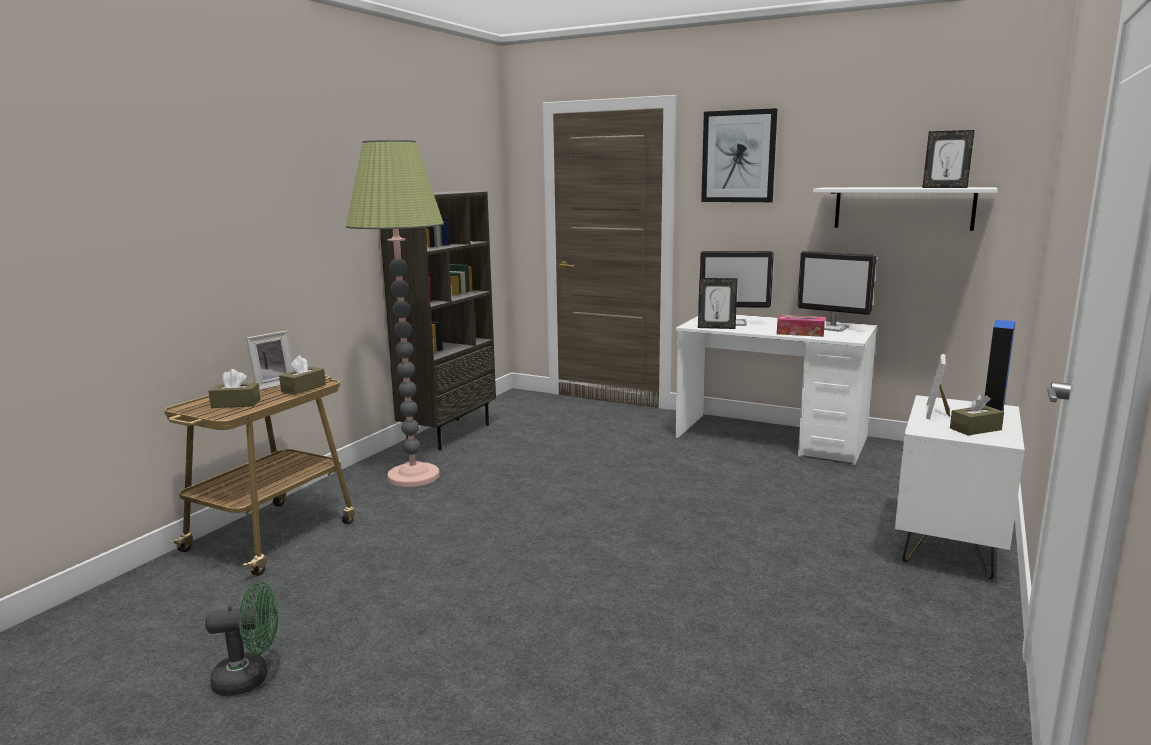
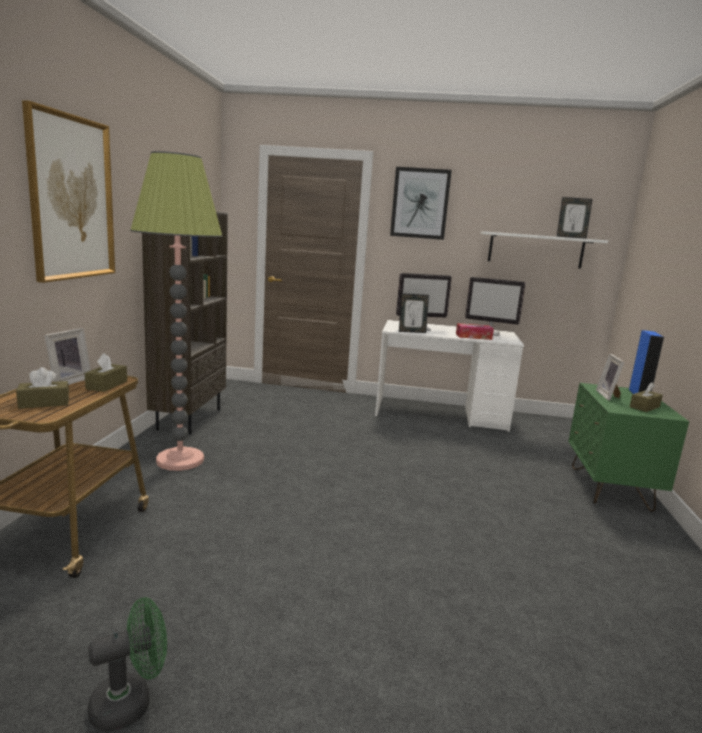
camera: 20 degrees left, 0 degrees up
(289, 198) = (71, 198): none -> picture
(949, 546) = (610, 489): white nightstand -> green nightstand

